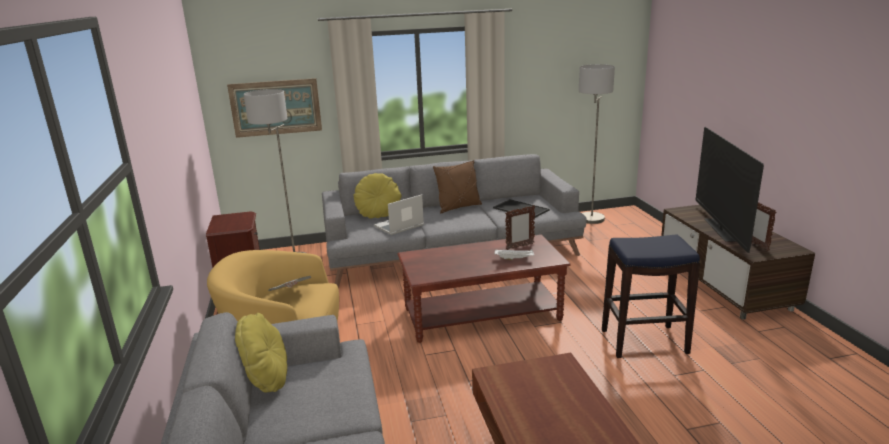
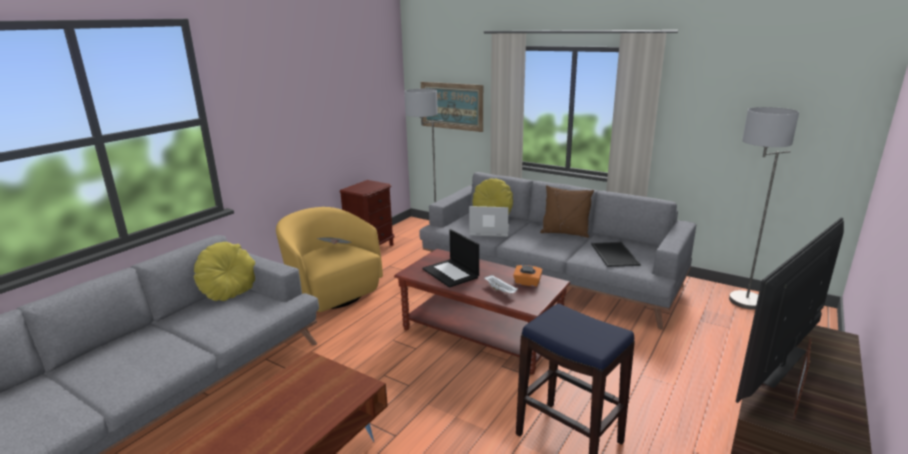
camera: 45 degrees right, 0 degrees up
(454, 264) = (451, 273): none -> laptop
(519, 246) = (527, 283): picture frame -> orange tissue box

